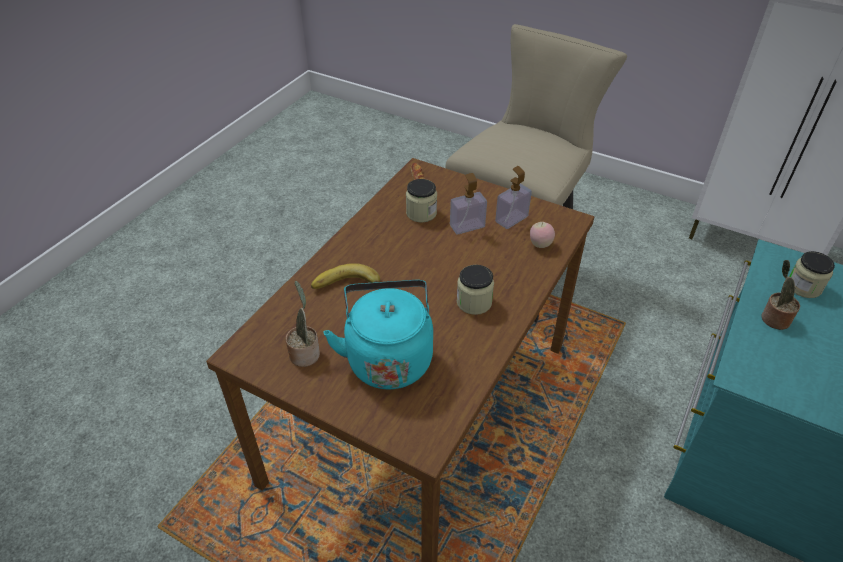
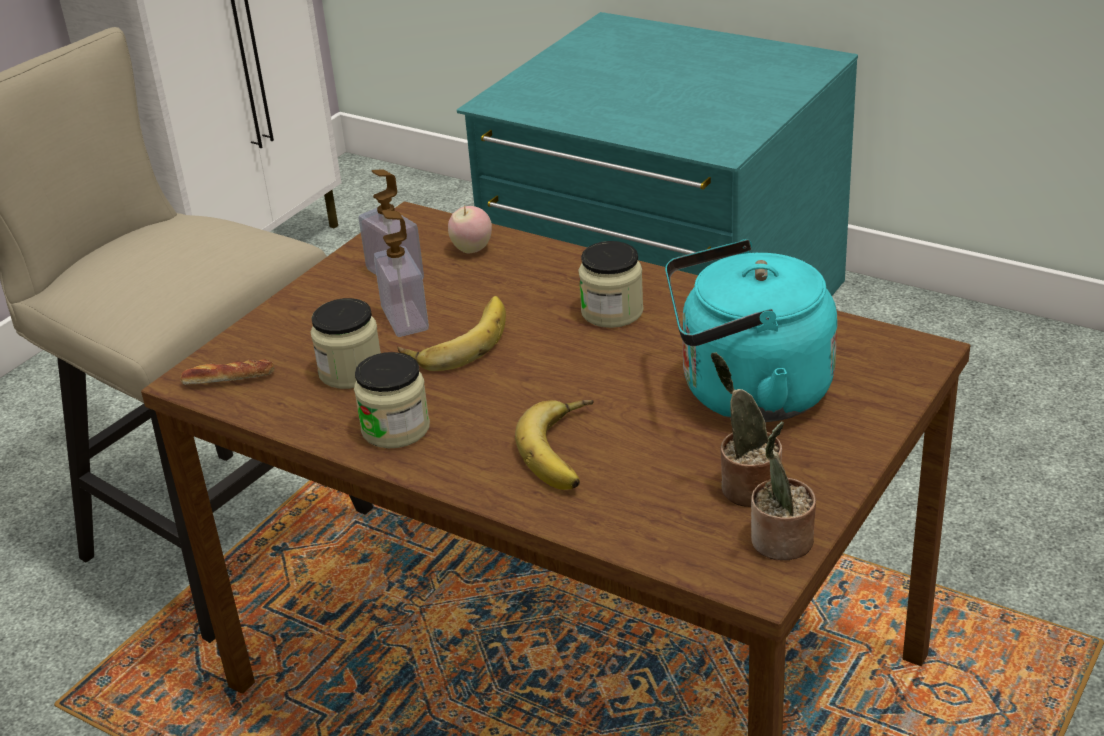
camera: 85 degrees left, 10 degrees down
(447, 245) = (458, 340): none -> banana
(773, 319) = (619, 118): potted plant -> potted plant (781, 543)
(803, 287) = (560, 93): jar -> jar (395, 429)

